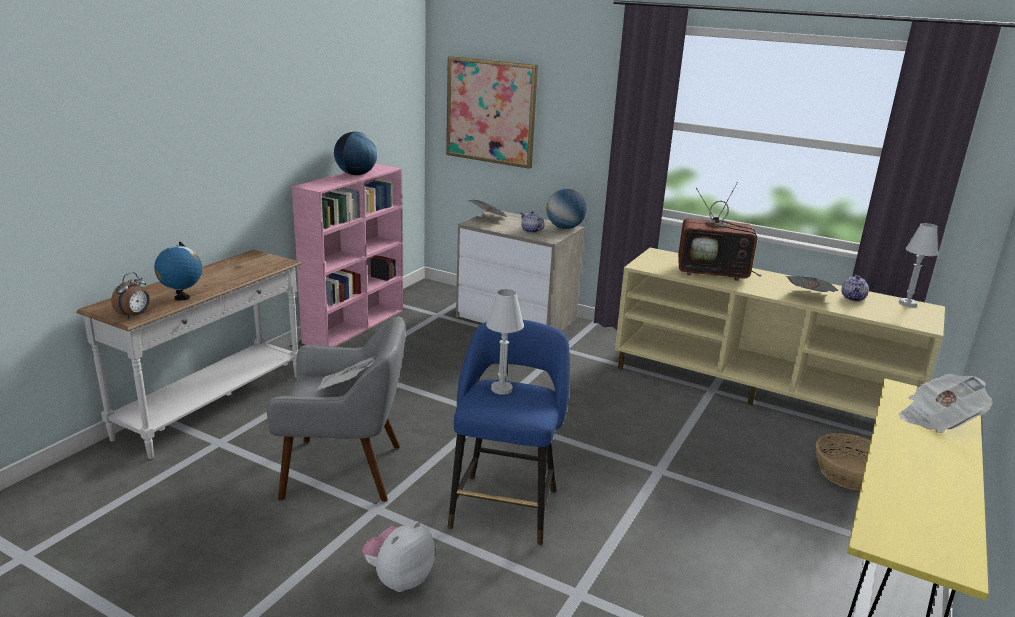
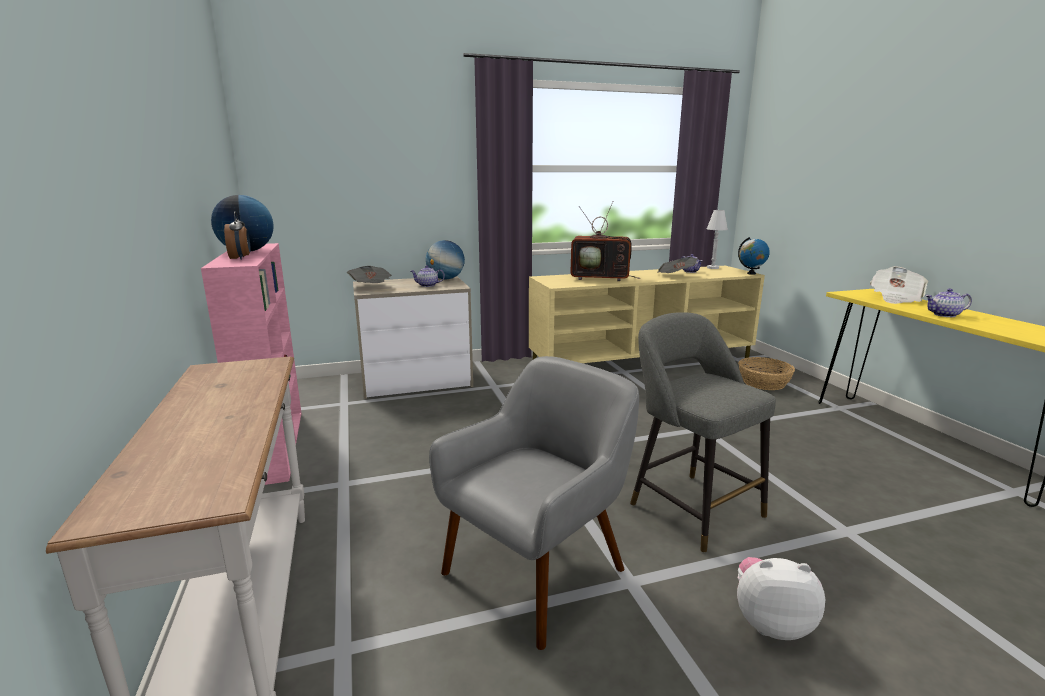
camera: 45 degrees left, 5 degrees down
(134, 315) = (213, 493): alarm clock -> alarm clock (240, 258)
(182, 298) = (235, 441): globe -> globe (751, 273)
(345, 388) = (527, 464): newspaper -> none
(399, 579) = (770, 622): plush toy -> plush toy turned 105 degrees clockwise
(490, 111) = (332, 178): picture -> none
(501, 389) = (692, 385): white table lamp -> none
(505, 504) = (690, 506): blue stool -> grey stool
(714, 272) = (602, 278): television -> television turned 45 degrees clockwise
(903, 455) = (944, 315): none -> teapot

